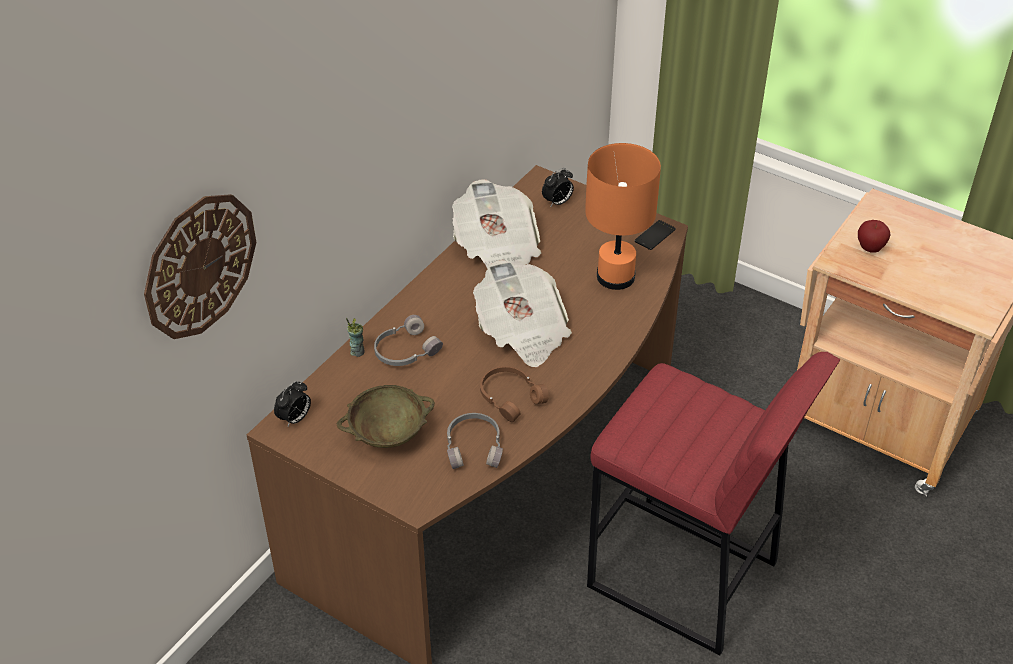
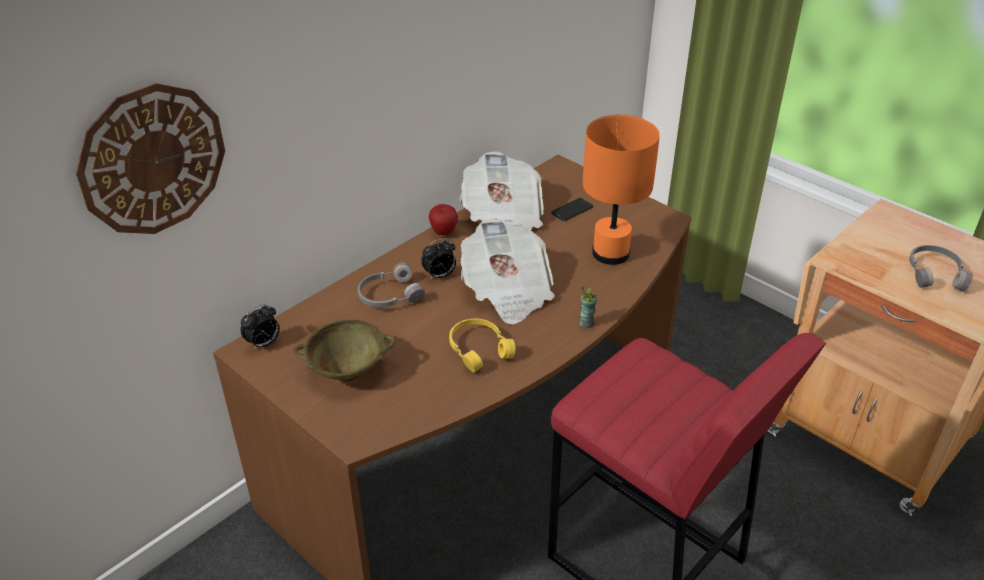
camera: 10 degrees right, 5 degrees down
(357, 351) = (344, 291): cup -> cup (586, 323)
(474, 447) = (430, 391): grey headphones -> grey headphones (935, 274)
(510, 397) = (479, 349): brown headphones -> yellow headphones
(557, 202) = (570, 186): alarm clock -> alarm clock (439, 276)
(655, 235) = (657, 222): phone -> phone (572, 210)
(870, 249) = (872, 251): apple -> apple (443, 232)

